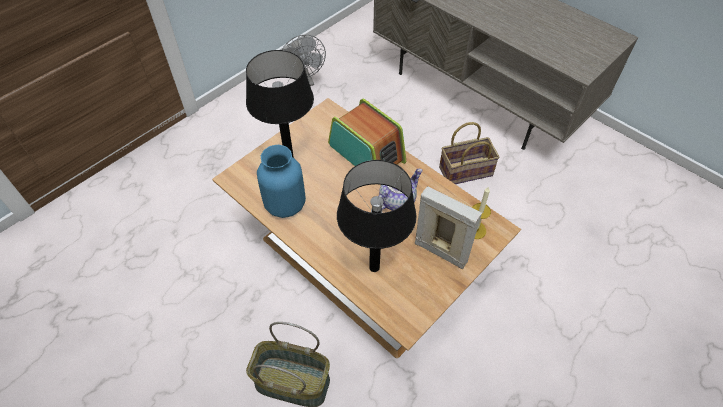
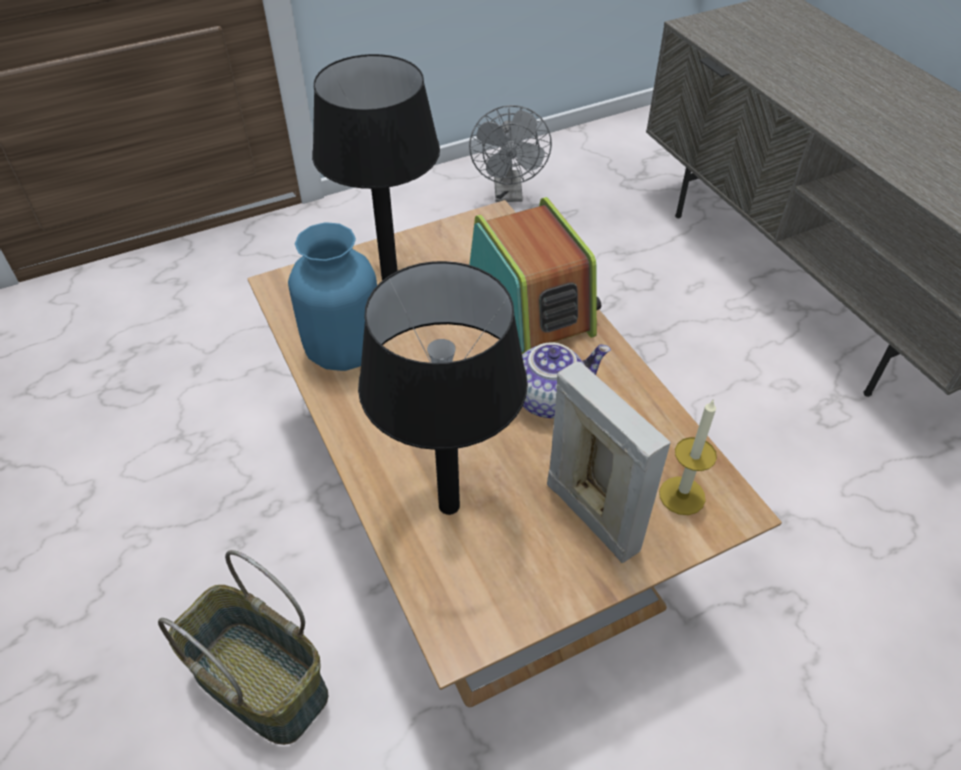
camera: 20 degrees right, 5 degrees down
(466, 170) = (739, 403): basket -> none

